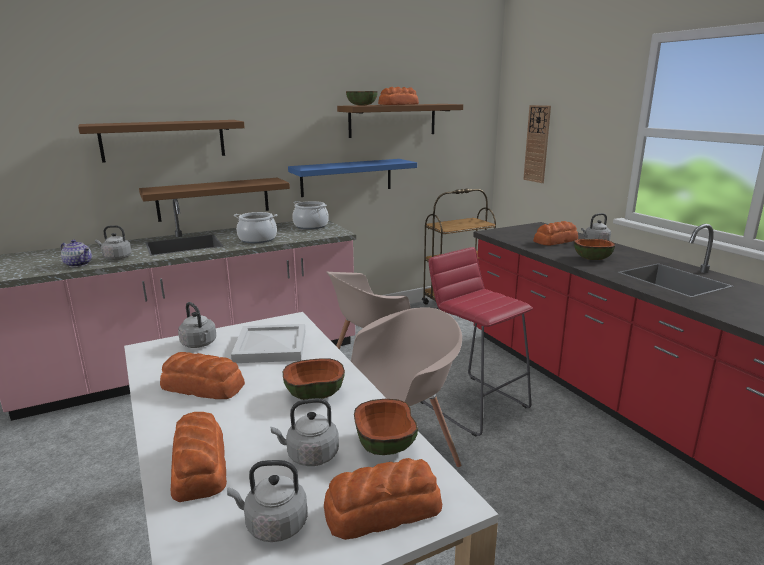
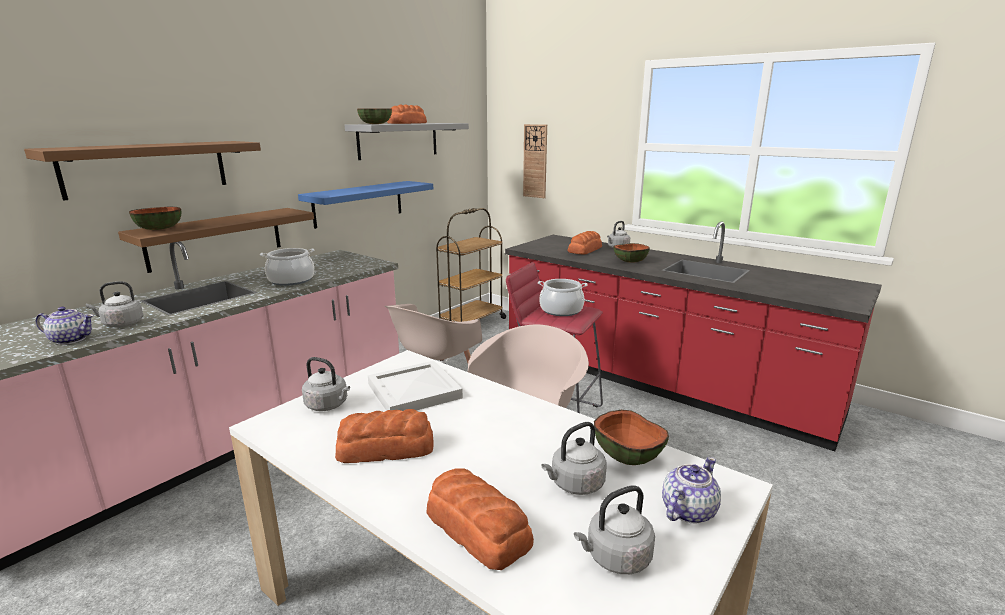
camera: 25 degrees left, 0 degrees up
(311, 226) = (337, 260): cooking pot -> cooking pot (561, 310)
(314, 394) = (513, 427): bowl -> bowl (159, 229)
(381, 509) = (687, 511): bread -> teapot
(392, 120) = (398, 140): brown shelf -> grey shelf

